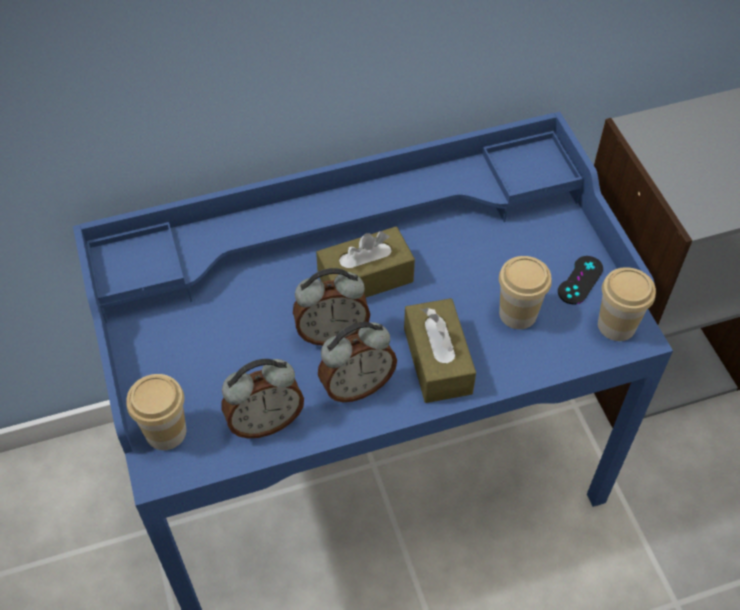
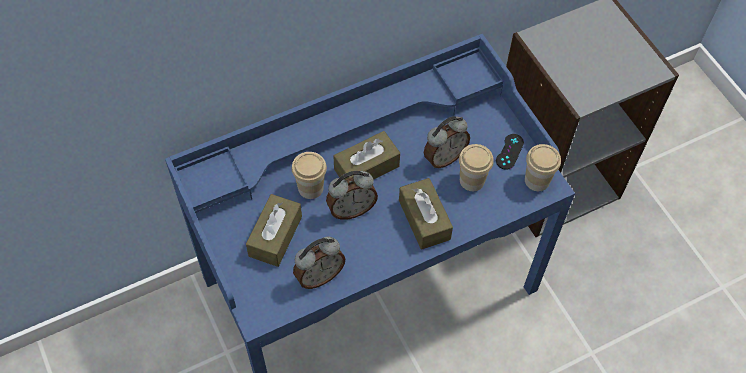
camera: 10 degrees left, 5 degrees up
(166, 432) = (255, 291): cup -> cup (310, 188)
(213, 357) = (275, 236): none -> brown tissue box
(356, 386) = (374, 244): alarm clock -> alarm clock (444, 157)

